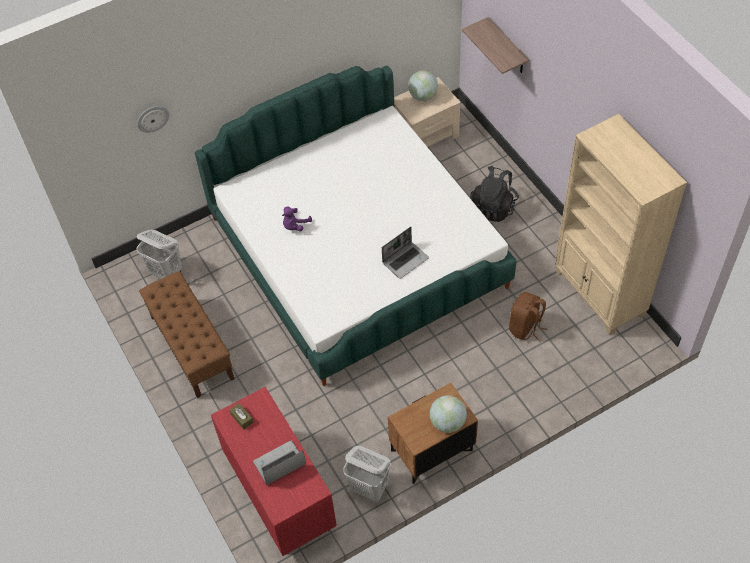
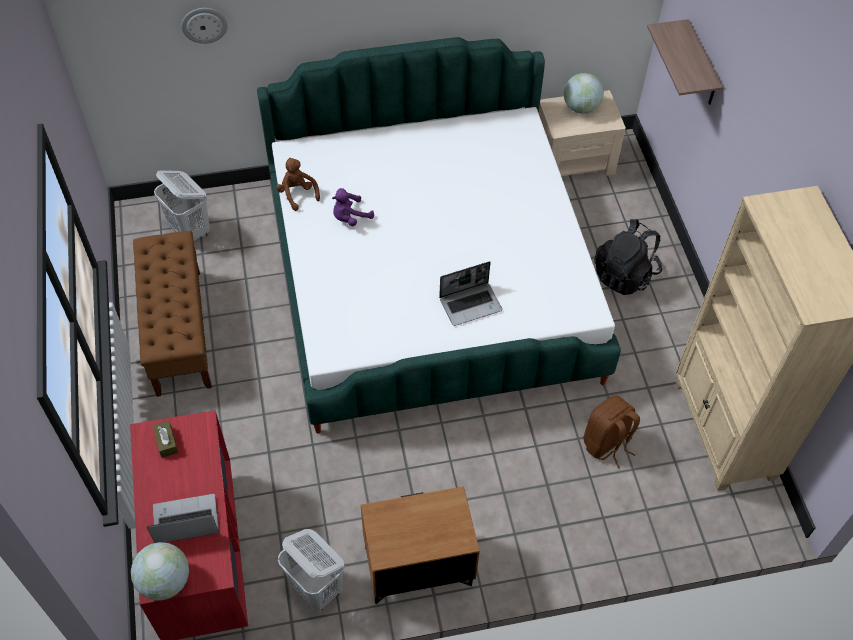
camera: 15 degrees right, 0 degrees up
(249, 220) = (297, 194): none -> brown plush toy
(447, 422) = (436, 540): globe -> globe (165, 581)

